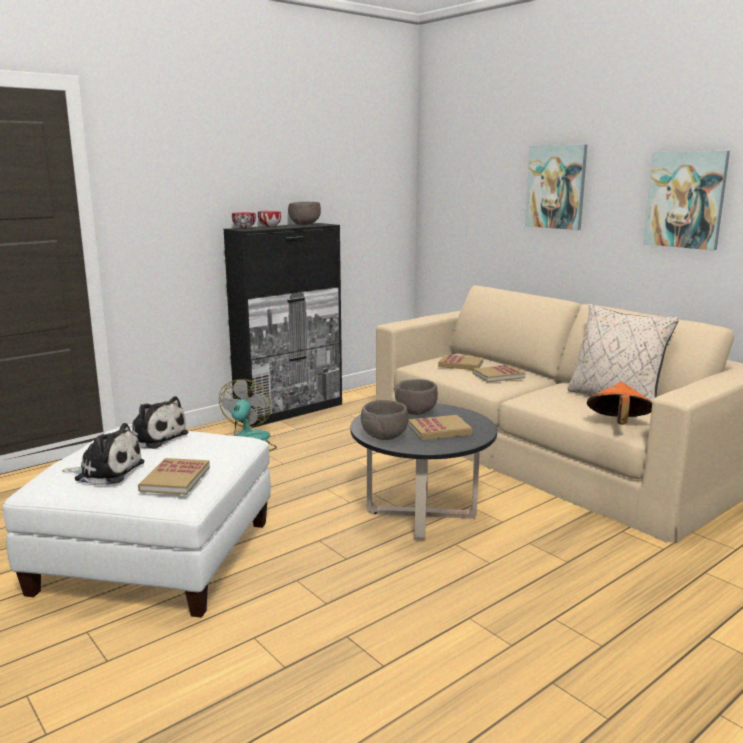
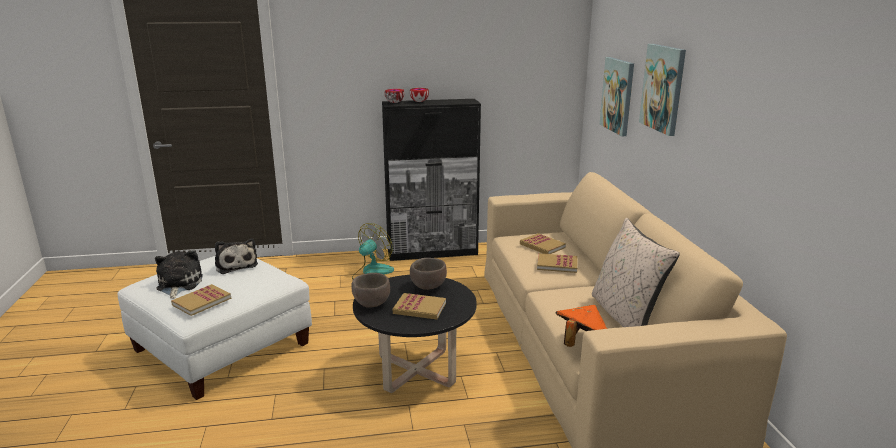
camera: 30 degrees right, 5 degrees up
(106, 471) = (178, 284): plush toy -> plush toy turned 135 degrees counterclockwise
(305, 224) = (452, 101): brown bowl -> none
(685, 199) = (745, 125): picture -> picture (618, 95)

